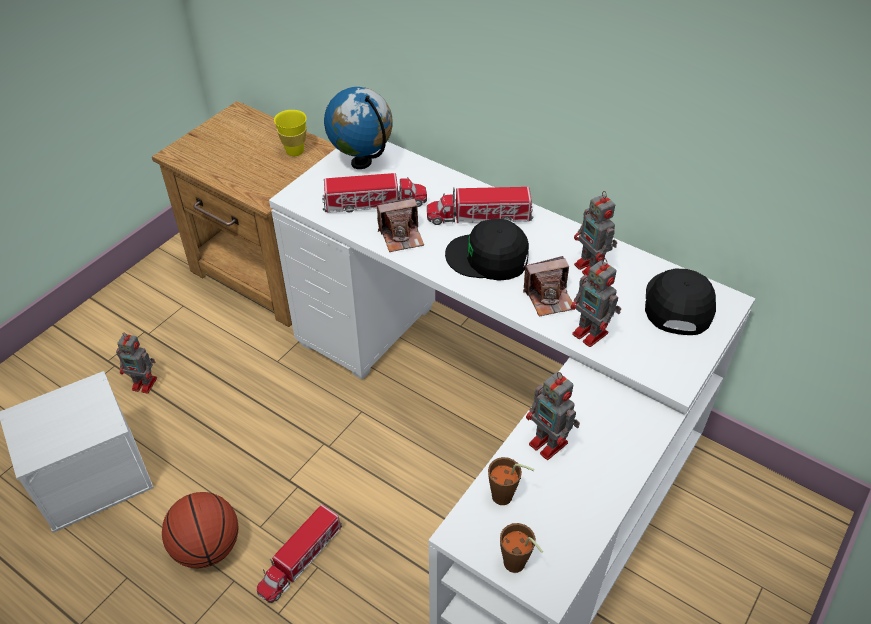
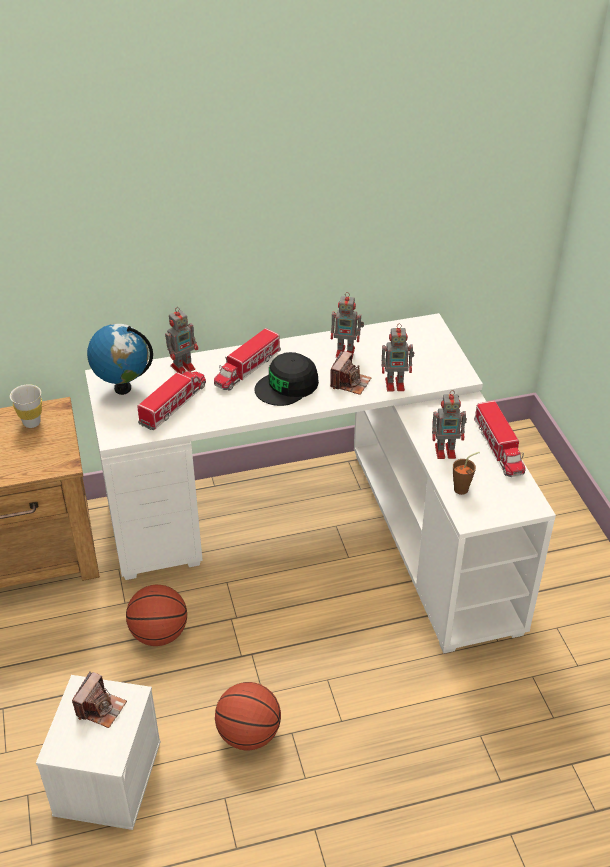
camera: 50 degrees left, 5 degrees down
(145, 384) = (49, 696): toy robot -> toy robot (184, 367)
(264, 406) = (159, 634): none -> basketball
(295, 151) = (32, 422): yellow cup -> white cup
(300, 559) = (312, 685): toy truck -> toy truck (498, 447)
(401, 236) = (221, 410): camera -> camera (101, 708)
(517, 567) = (510, 509): brown cup -> none
(678, 304) = (412, 341): black cap -> none

